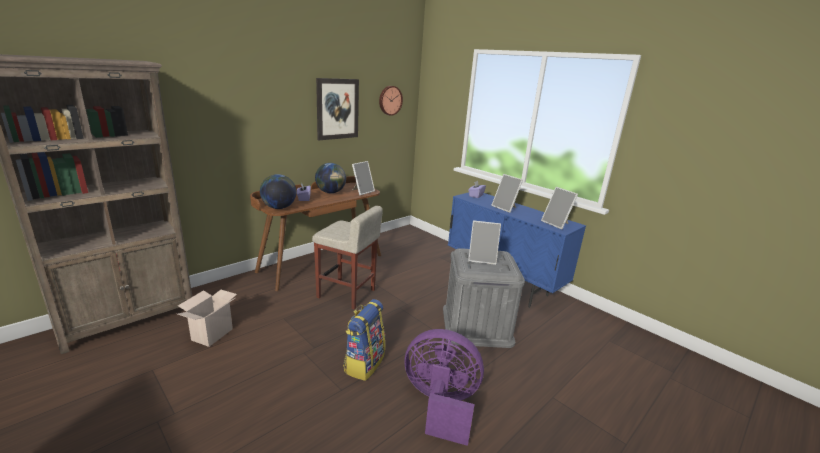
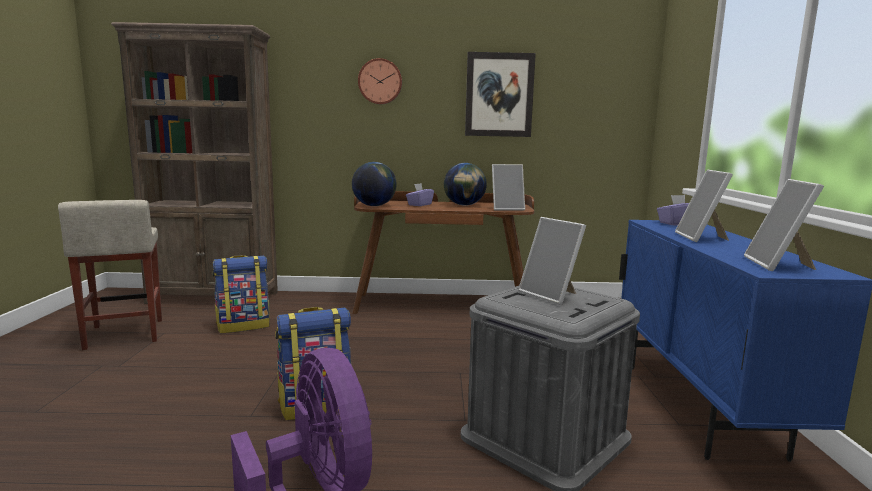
camera: 45 degrees right, 10 degrees down
(212, 333) = (244, 325): cardboard box -> backpack
(347, 294) = (419, 338): beige stool -> beige stool (124, 334)
(390, 100) = (596, 86): wall clock -> wall clock (380, 81)

